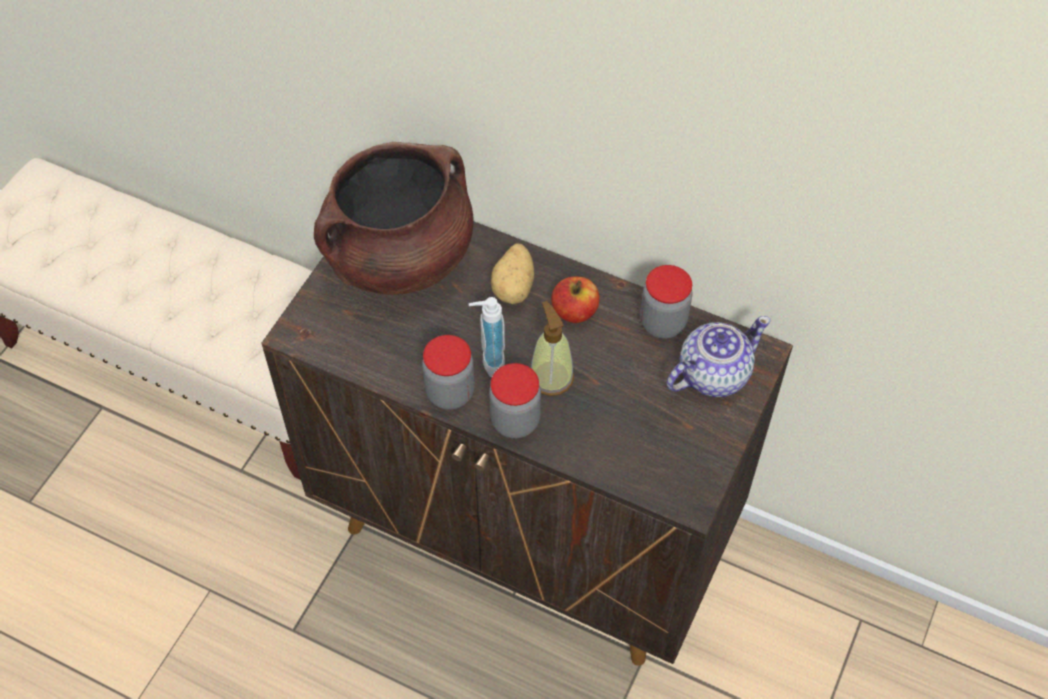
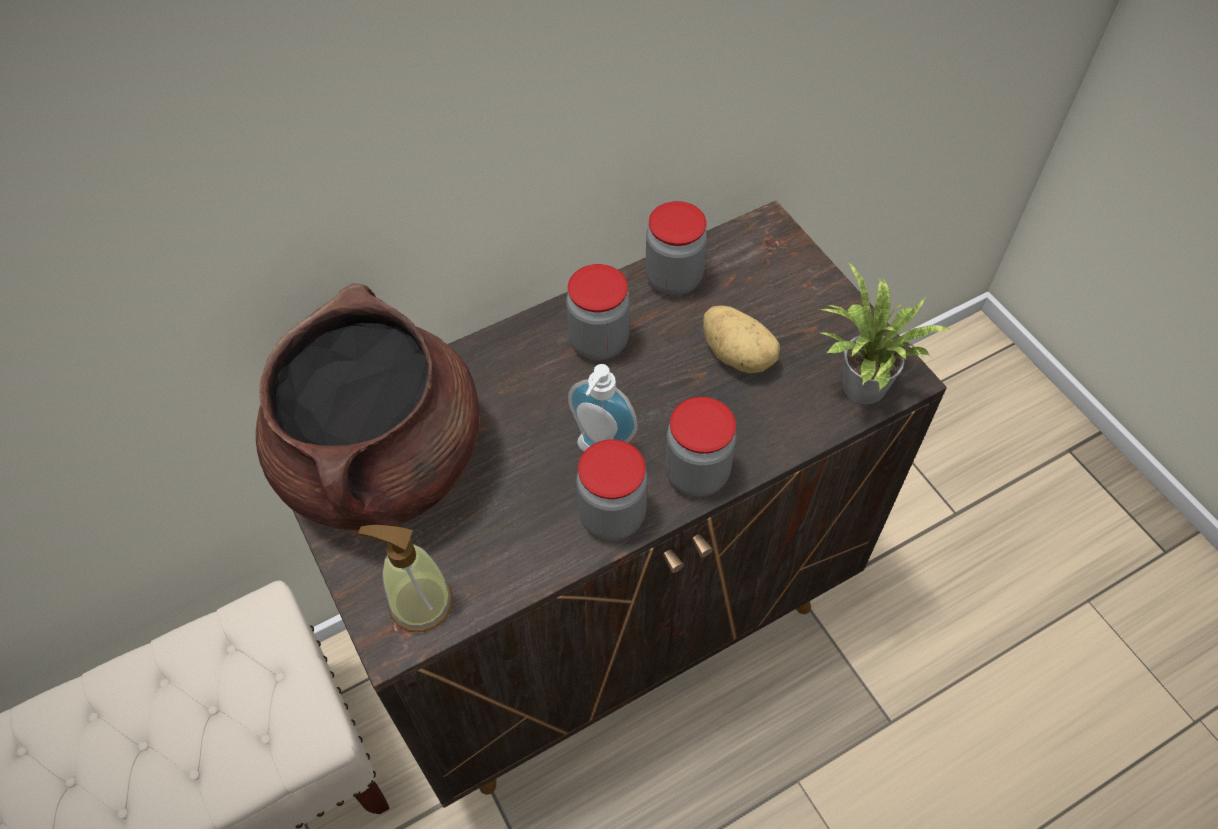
camera: 55 degrees left, 0 degrees up
(514, 287) = (522, 376): potato -> potato (738, 354)
(551, 377) = (665, 409): soap dispenser -> soap dispenser (420, 603)
(574, 311) = (599, 342): apple -> jar
(658, 480) = (859, 389): none -> potted plant
(712, 374) = (764, 276): teapot -> none

